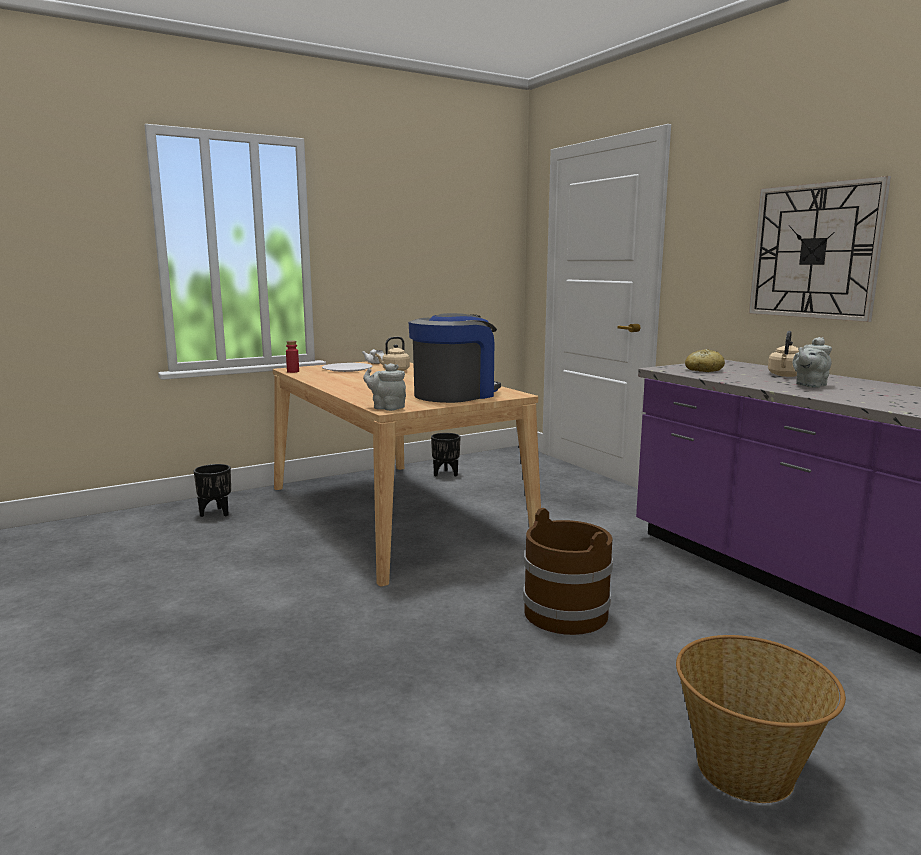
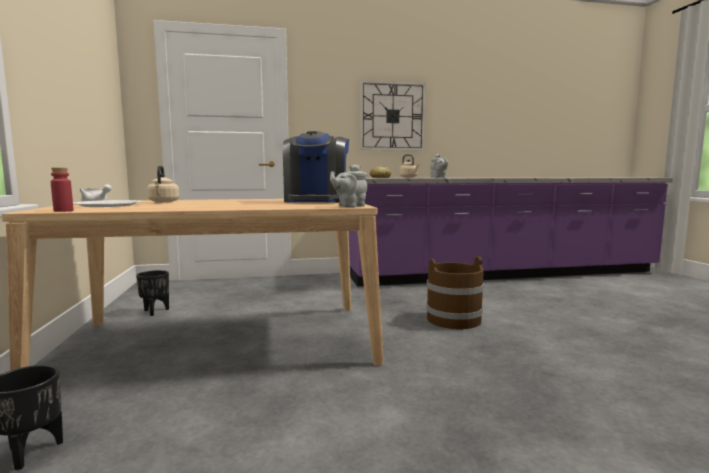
camera: 70 degrees left, 5 degrees down
(455, 394) = (316, 201): coffee machine -> coffee machine turned 150 degrees counterclockwise
(746, 770) = (602, 317): basket -> none

